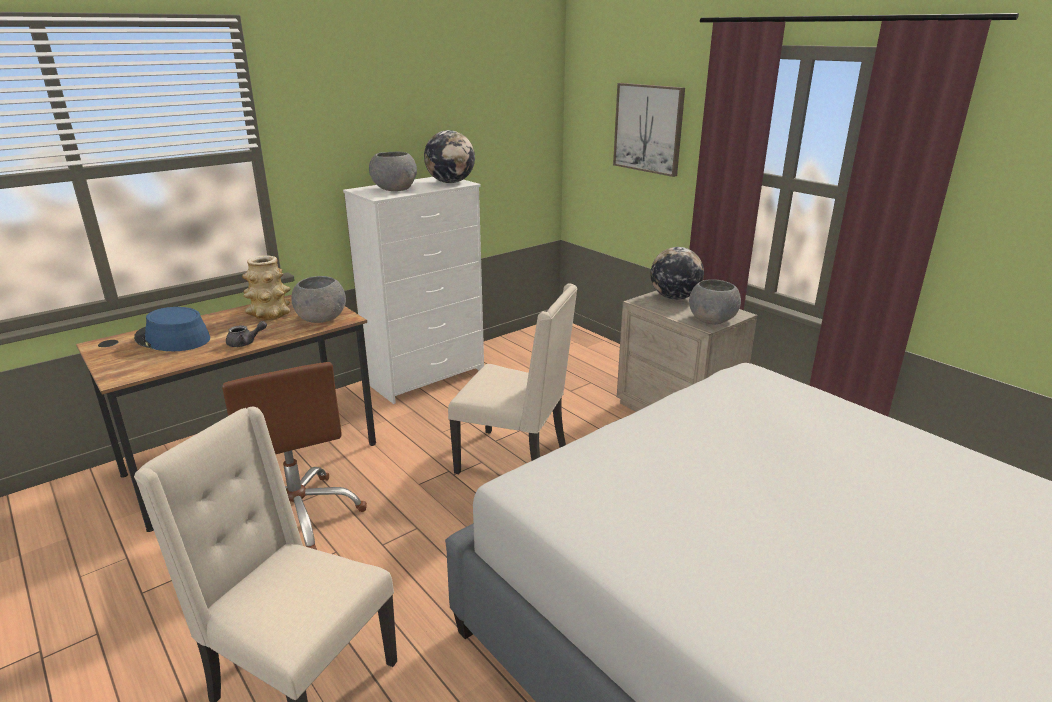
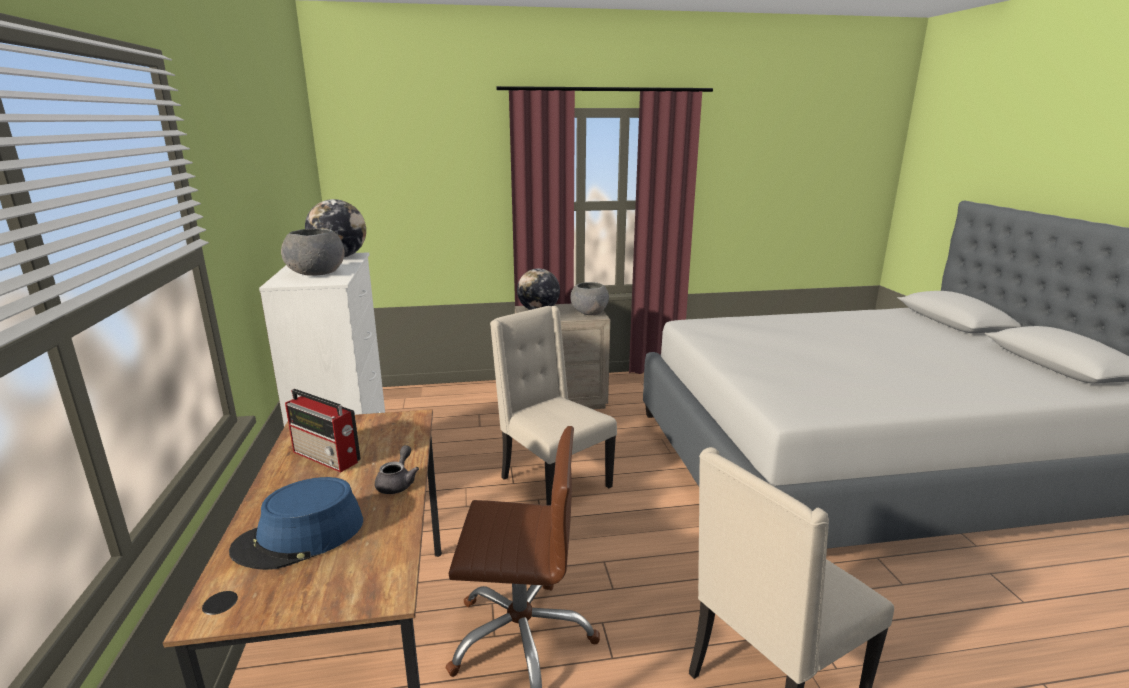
camera: 60 degrees left, 5 degrees down
(270, 314) = (327, 457): vase -> radio
(321, 319) = (393, 430): grey bowl -> none
(515, 460) = (552, 482): beige chair -> beige chair turned 90 degrees counterclockwise
(648, 128) = (441, 182): picture -> none

